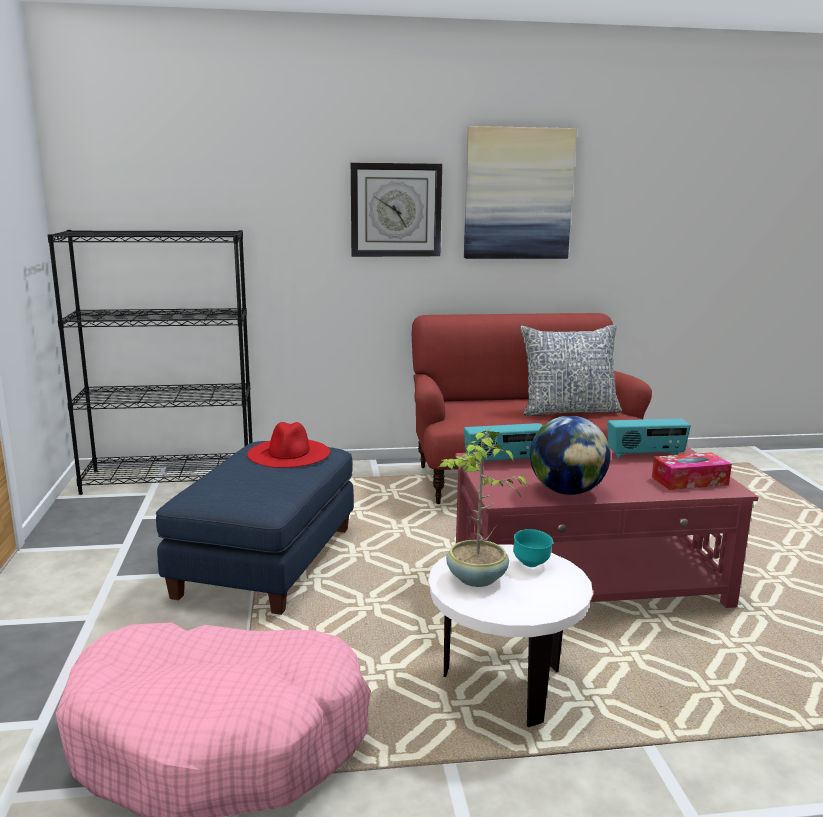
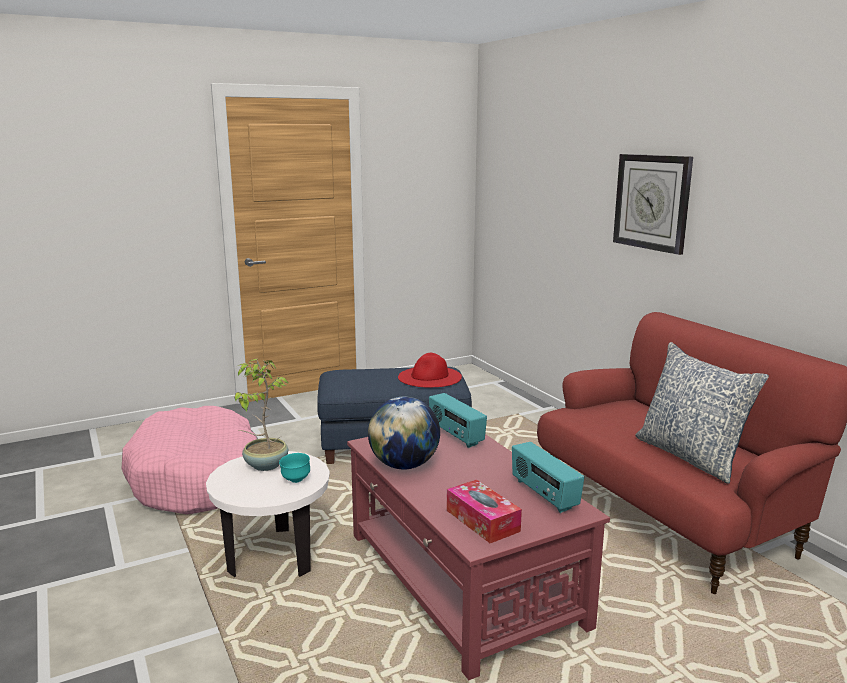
camera: 70 degrees right, 0 degrees up
(171, 479) = (487, 387): black bookcase -> none
(518, 194) = (765, 194): picture -> none

